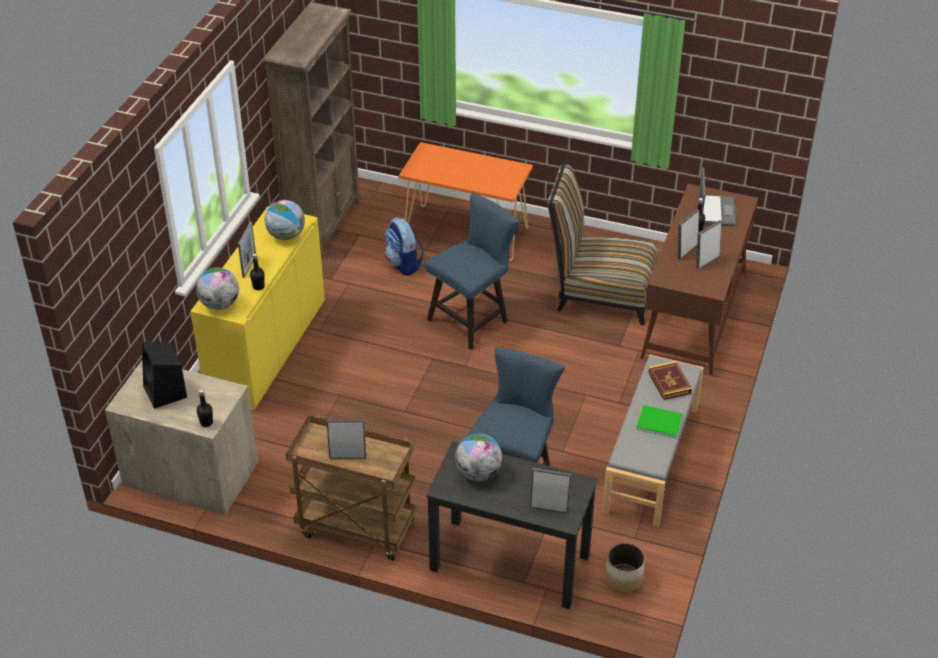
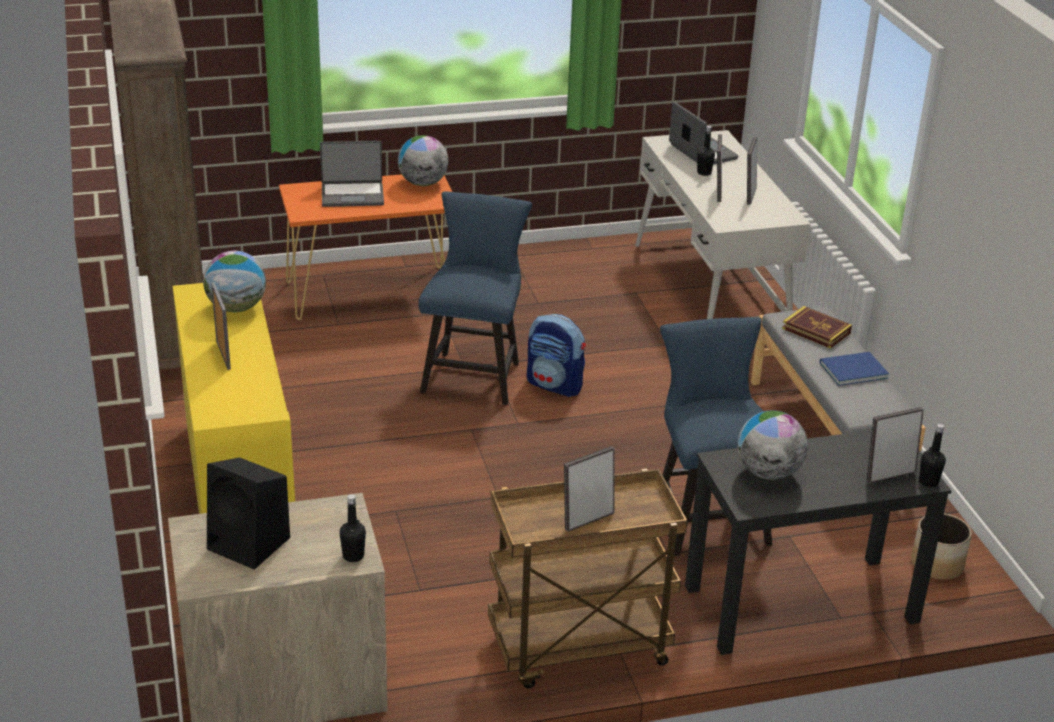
camera: 35 degrees left, 10 degrees down
(220, 304) = (229, 408): globe -> globe (423, 183)
(258, 286) = (263, 372): black bottle -> black bottle (928, 482)
(404, 264) = (328, 347): backpack -> backpack (555, 385)
(456, 166) = (352, 195): none -> laptop
(599, 292) = (588, 302): chair -> none
(658, 421) = (851, 370): green book -> blue book
(694, 314) = (710, 289): brown desk -> white desk

